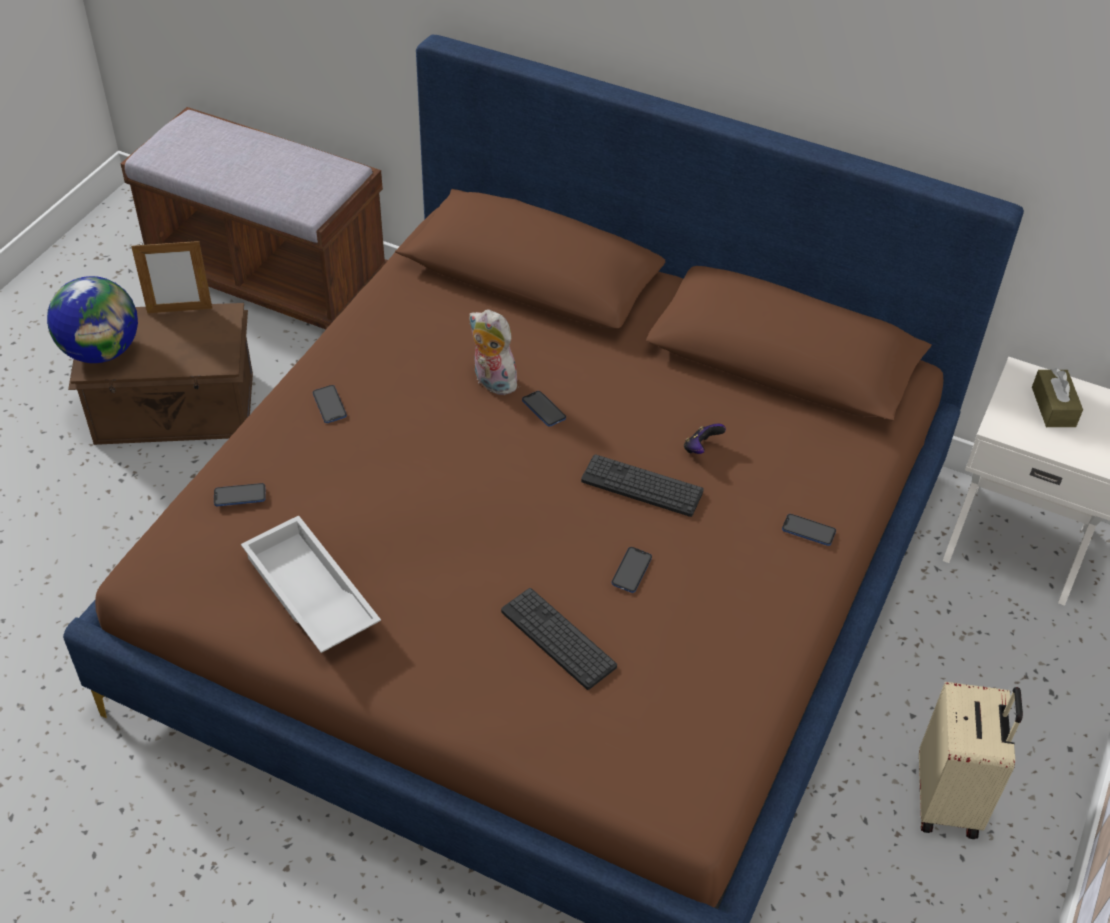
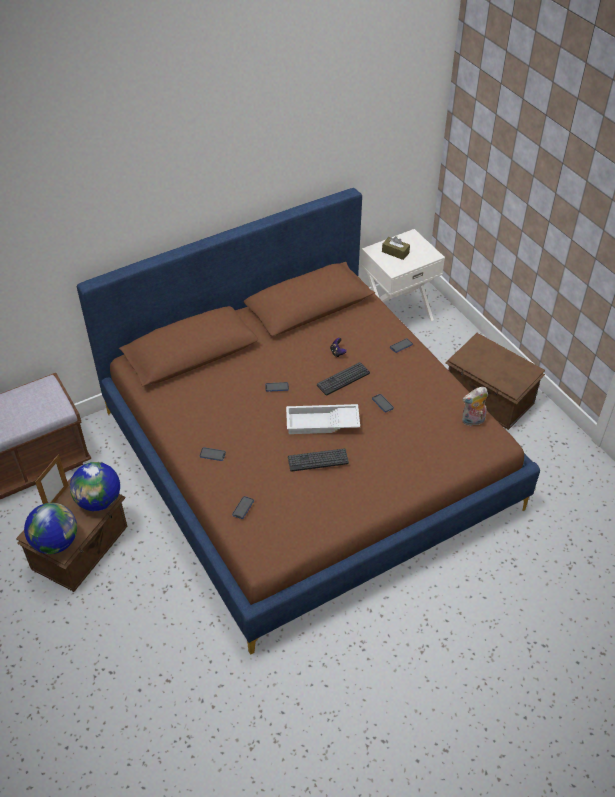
camera: 55 degrees left, 0 degrees up
(207, 355) = (99, 501): none -> globe
(308, 594) = (320, 506): white tray -> white tray (322, 423)
(492, 382) = (246, 396): plush toy -> plush toy (473, 421)
(558, 639) = (398, 441): keyboard -> keyboard (318, 460)
(949, 799) = (489, 398): beige suitcase -> brown storage box

